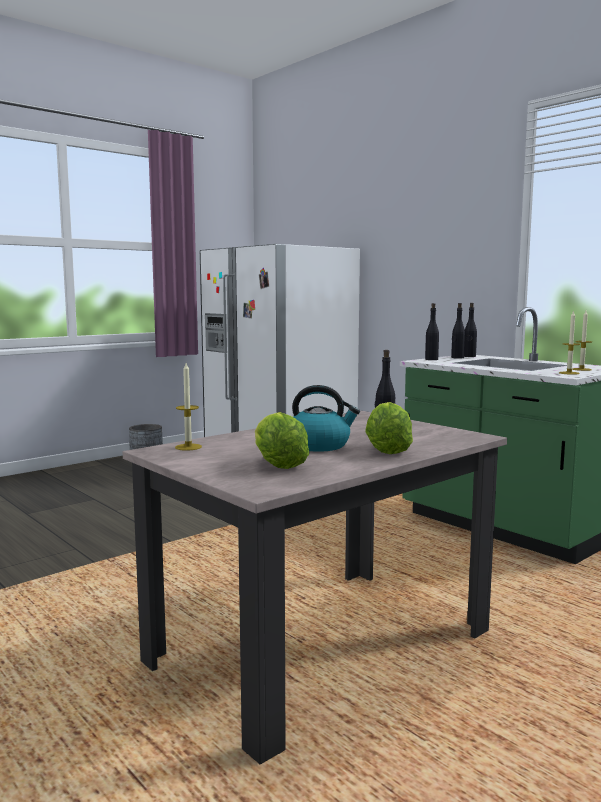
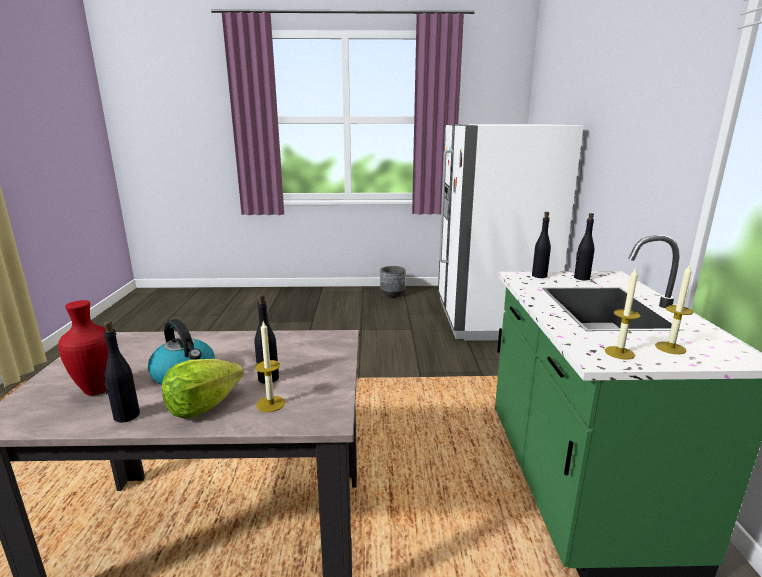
camera: 40 degrees right, 10 degrees up
(188, 447) = (123, 342): candle -> candle (270, 404)
(277, 464) = (95, 390): lettuce -> red vase
(469, 356) = (605, 278): black bottle -> black bottle (126, 416)

